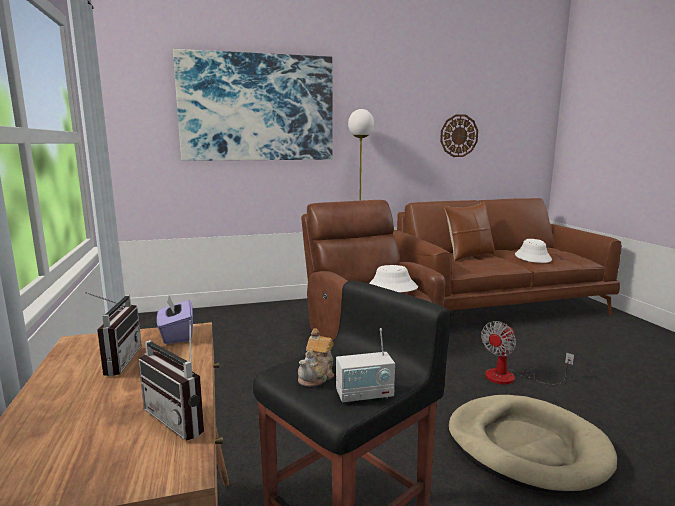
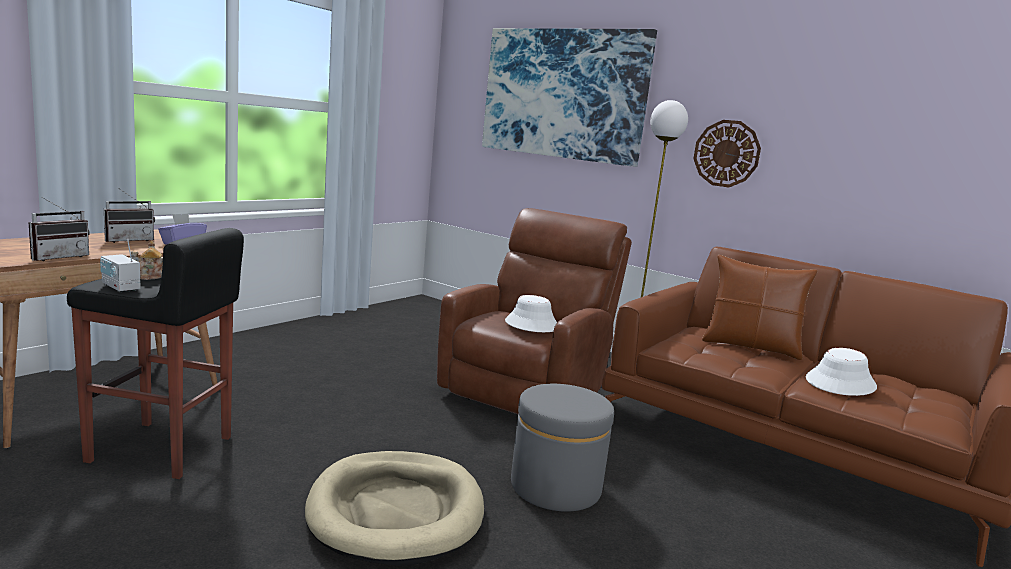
camera: 50 degrees right, 0 degrees up
(183, 418) = (58, 257): radio -> radio turned 150 degrees counterclockwise
(458, 136) = (854, 156): wall clock -> wall clock (726, 153)
(511, 378) = (555, 487): fan -> grey ottoman

